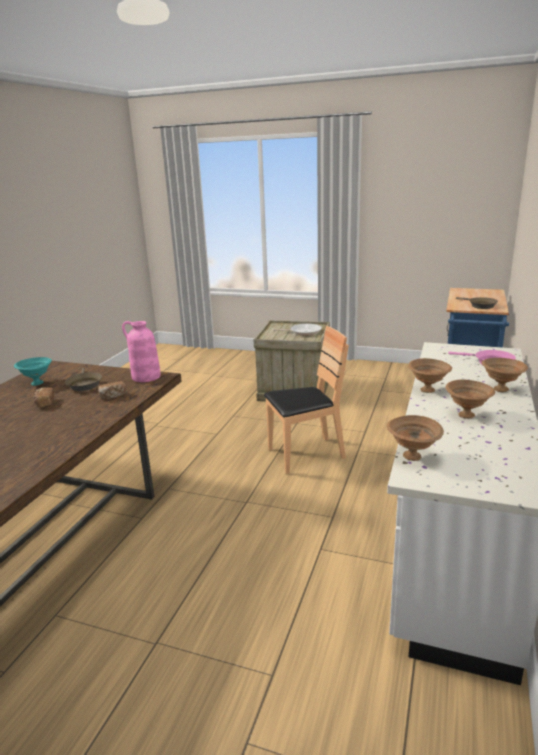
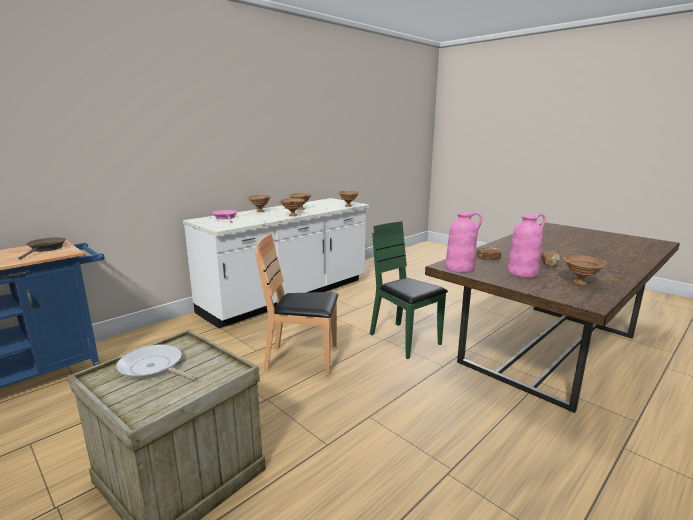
camera: 155 degrees left, 5 degrees down
(37, 383) = (580, 283): turquoise bowl -> brown bowl
(84, 384) = (522, 272): brown frying pan -> pink vase
(221, 508) = (404, 340): none -> green chair

